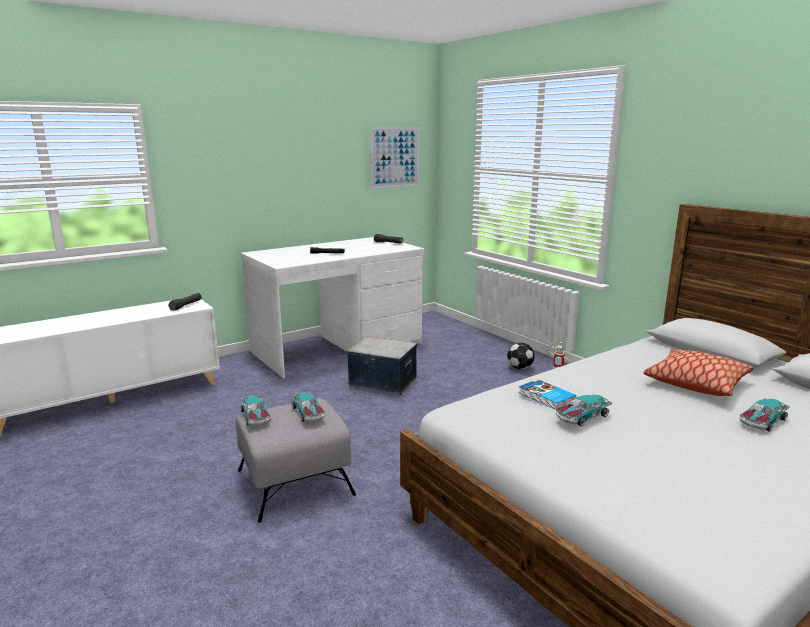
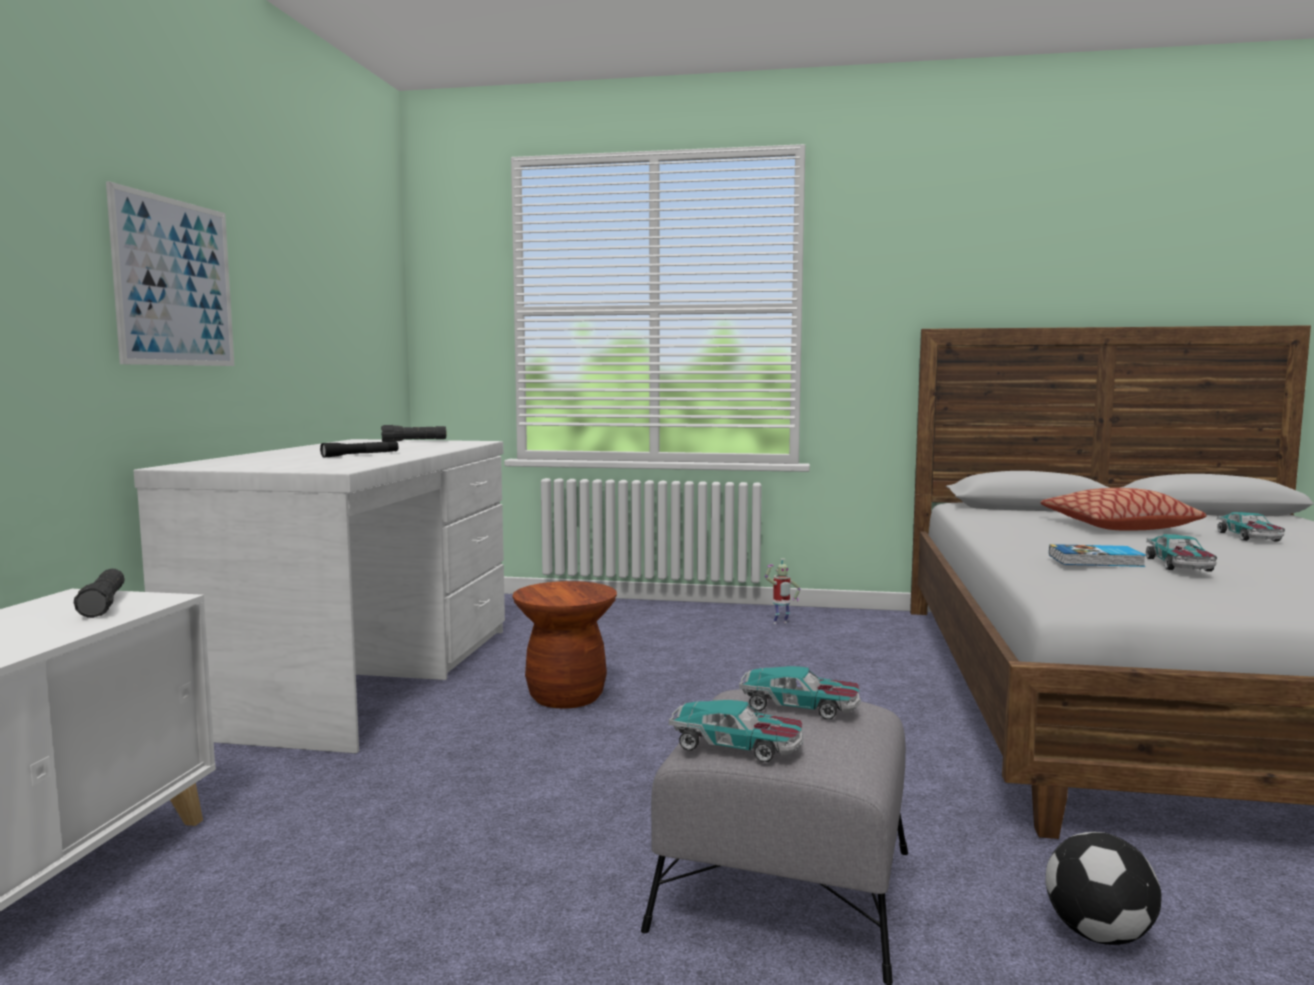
camera: 45 degrees left, 10 degrees down
(383, 382) = (566, 697): storage box -> brown stool
(395, 157) = (361, 283): picture -> picture (175, 283)
(520, 368) = (709, 623): football -> football (1098, 933)

